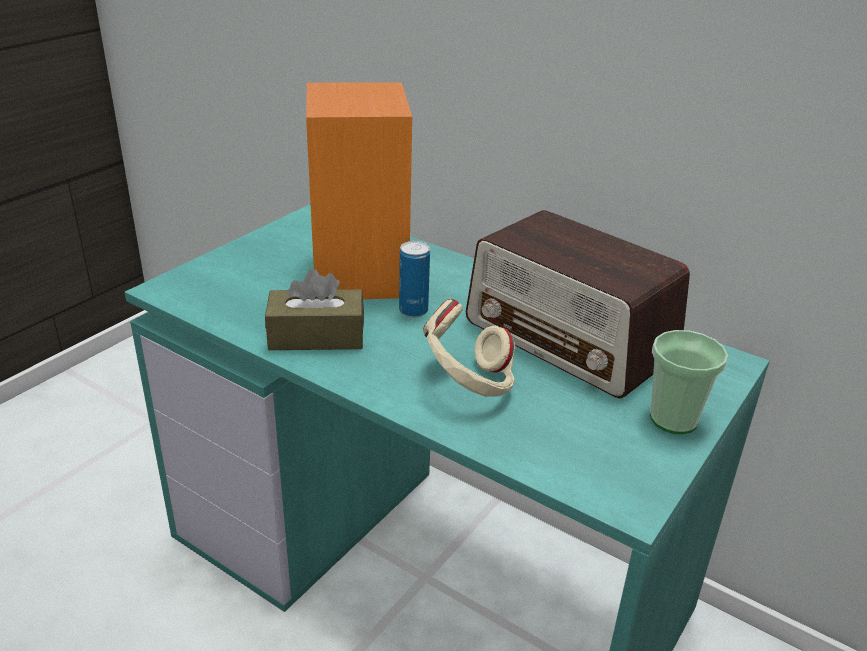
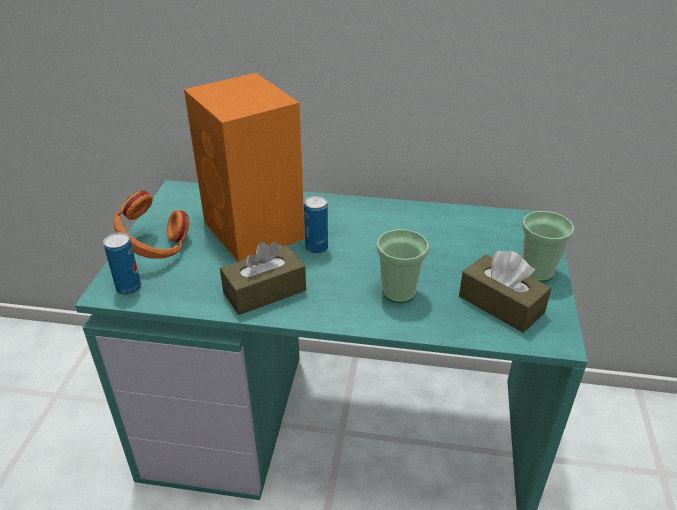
camera: 25 degrees left, 5 degrees up
(185, 291) = (129, 288): none -> can
(243, 264) = (155, 250): none -> orange headphones
(468, 385) = (399, 292): beige headphones -> cup
(570, 339) = (434, 236): radio -> none
(588, 440) = (501, 304): none -> brown tissue box

